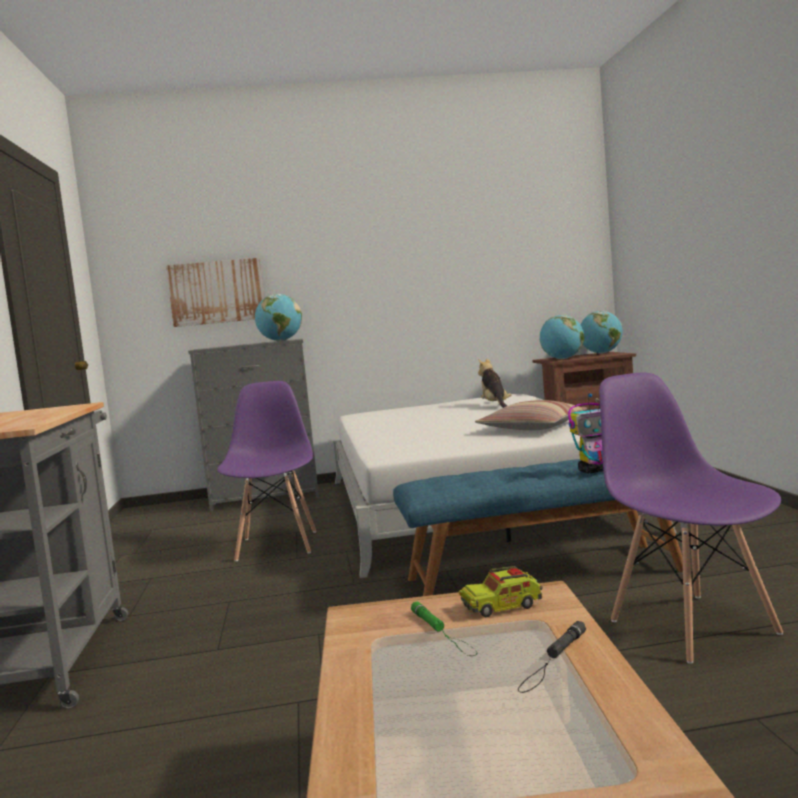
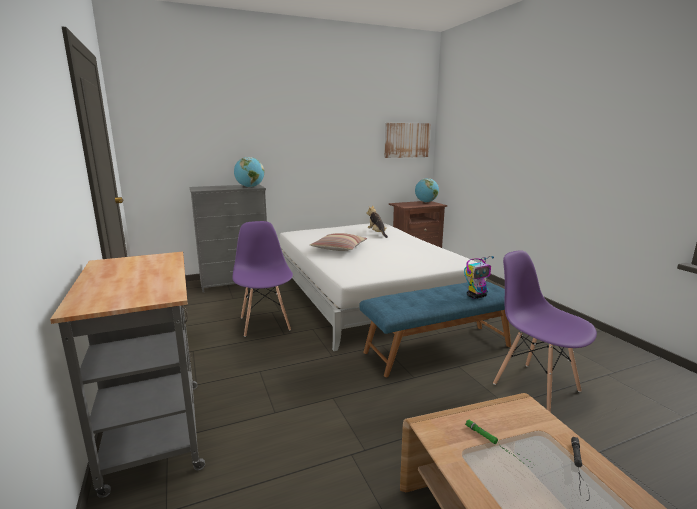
camera: 15 degrees left, 10 degrees up
(217, 292) = (203, 150): picture -> picture (406, 140)
(502, 606) = (513, 418): toy truck -> none
(532, 428) = (417, 257): pillow -> pillow (339, 248)
(563, 359) = (408, 205): globe -> none

